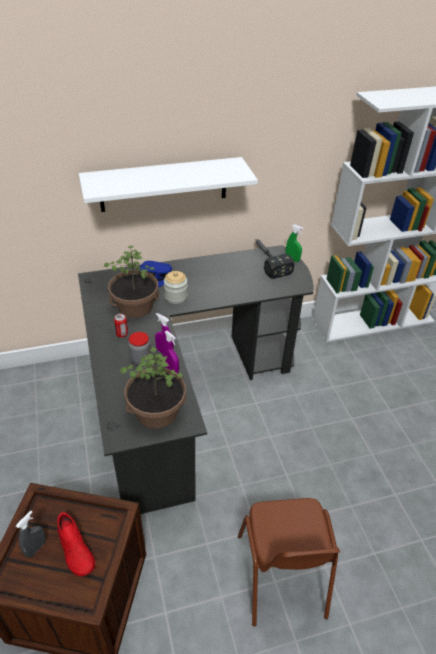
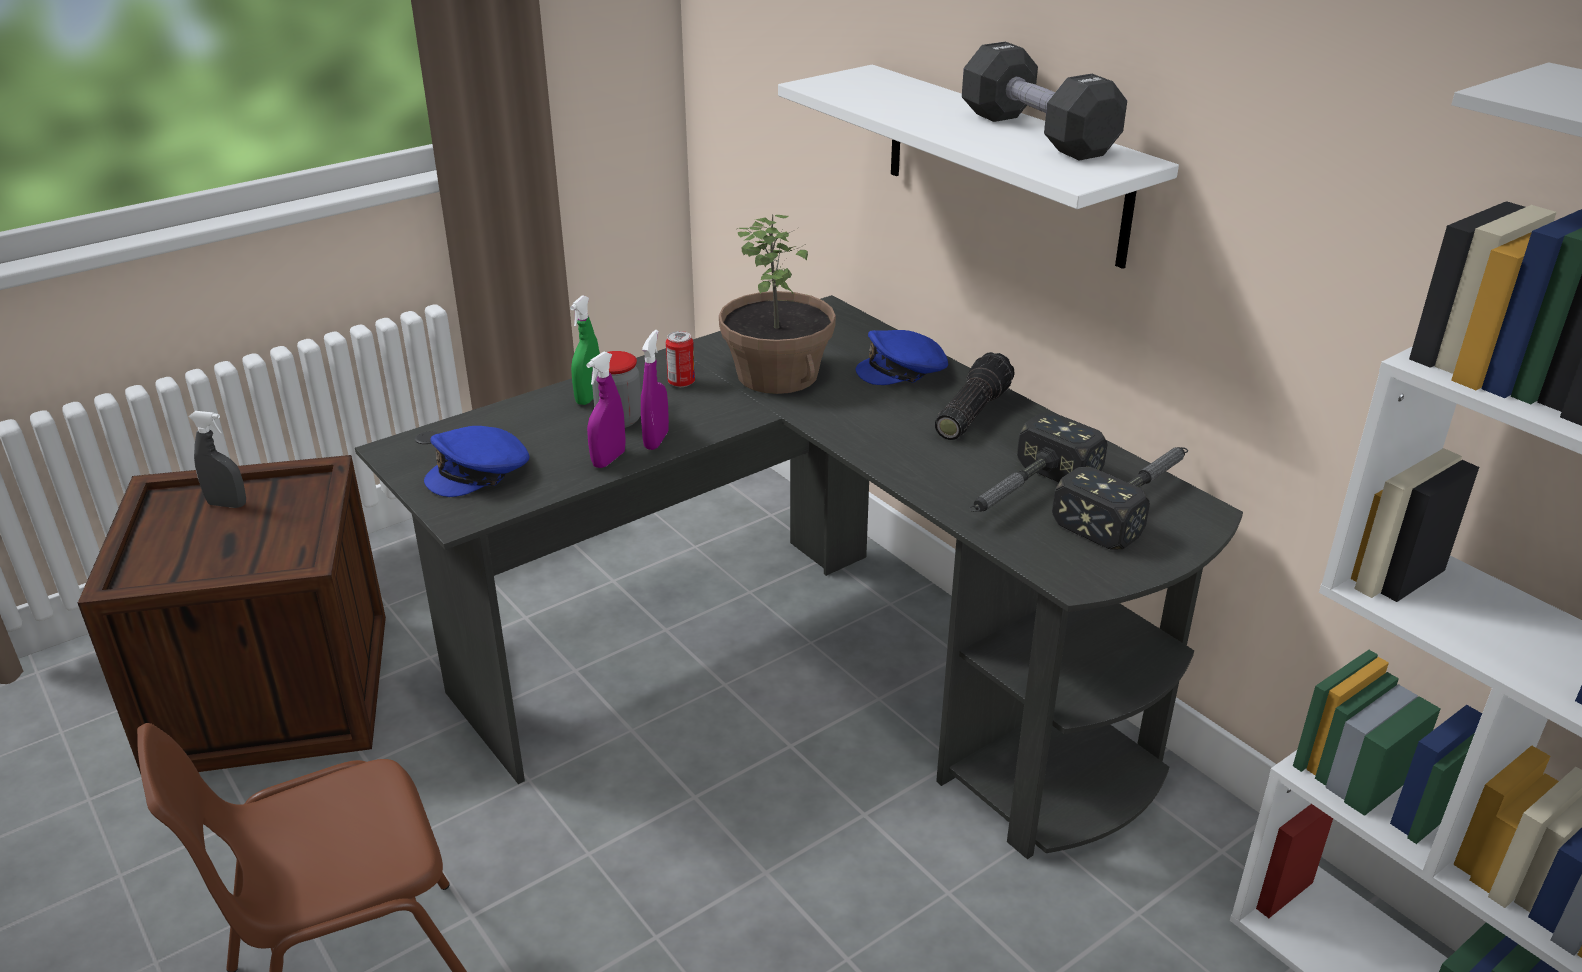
camera: 70 degrees right, 10 degrees down
(76, 549) = (228, 542): red shoe -> none
(157, 411) = (480, 472): potted plant -> blue cap
(176, 297) = (851, 410): jar -> none
(196, 168) = (1037, 134): none -> black dumbbell
(196, 272) = (970, 412): none -> flashlight
(252, 279) = (1022, 494): none -> hammer
(292, 259) = (1188, 540): green spray bottle -> green spray bottle (589, 397)

